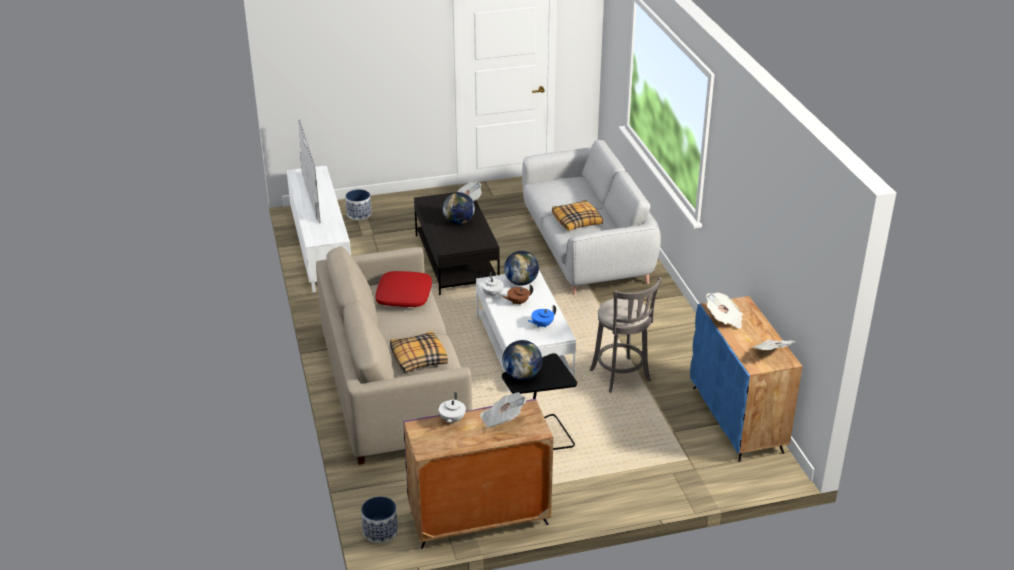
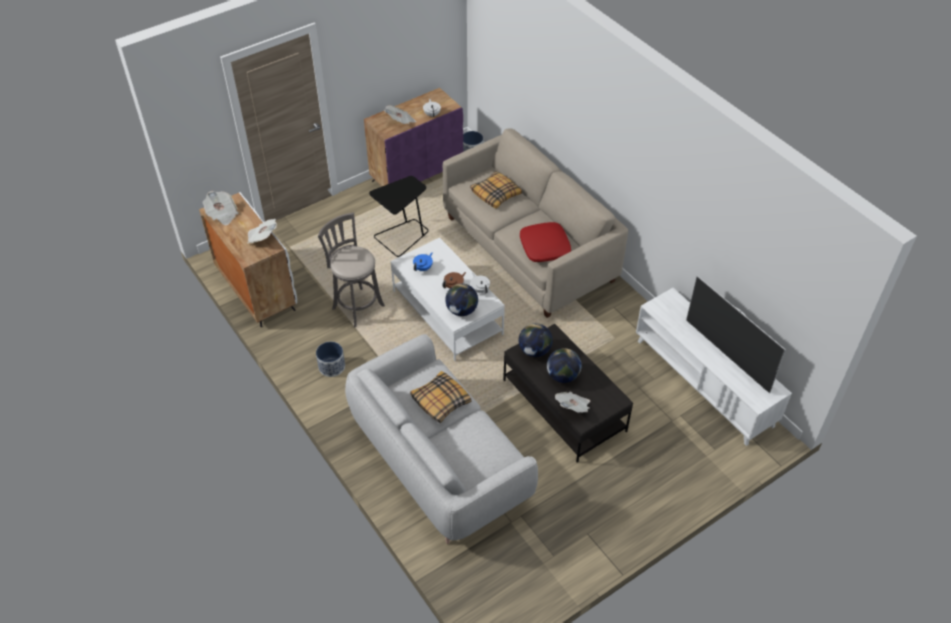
camera: 160 degrees right, 15 degrees up
(359, 214) = (709, 449): planter -> planter (331, 367)
(522, 375) = (411, 188): globe -> globe (534, 351)
(737, 420) = (256, 289): blue cabinet -> white cabinet

